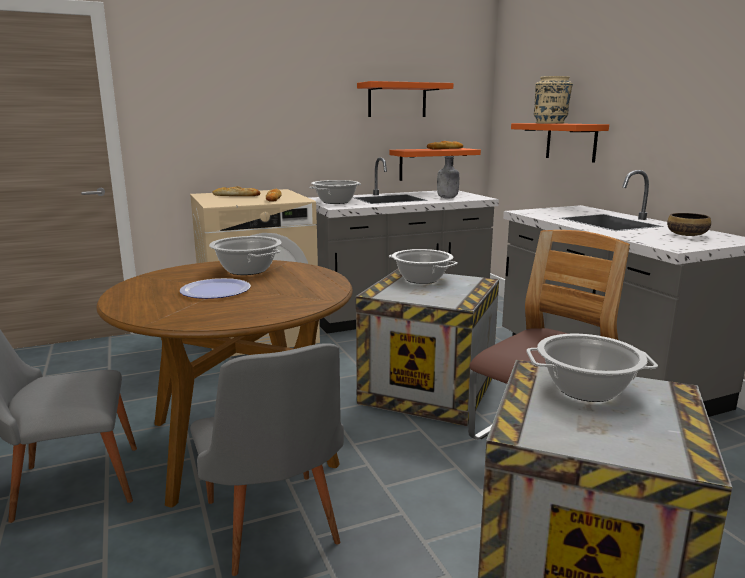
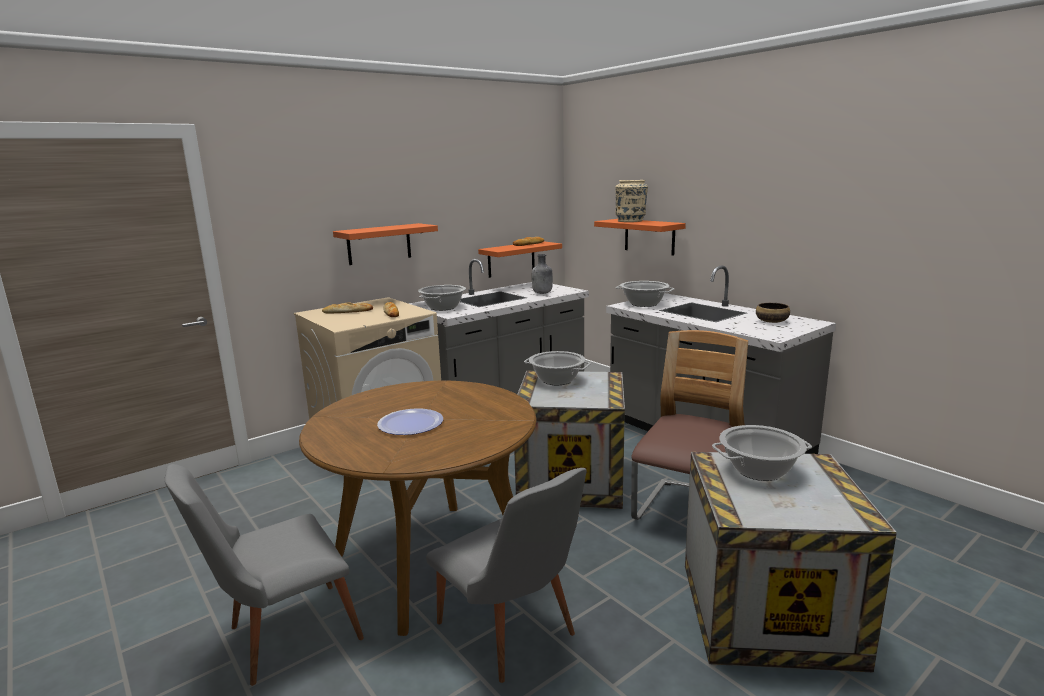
camera: 15 degrees left, 0 degrees up
(247, 270) = (417, 396): cooking pot -> cooking pot (644, 304)
(397, 100) = (482, 201): orange shelf -> orange shelf (379, 244)

